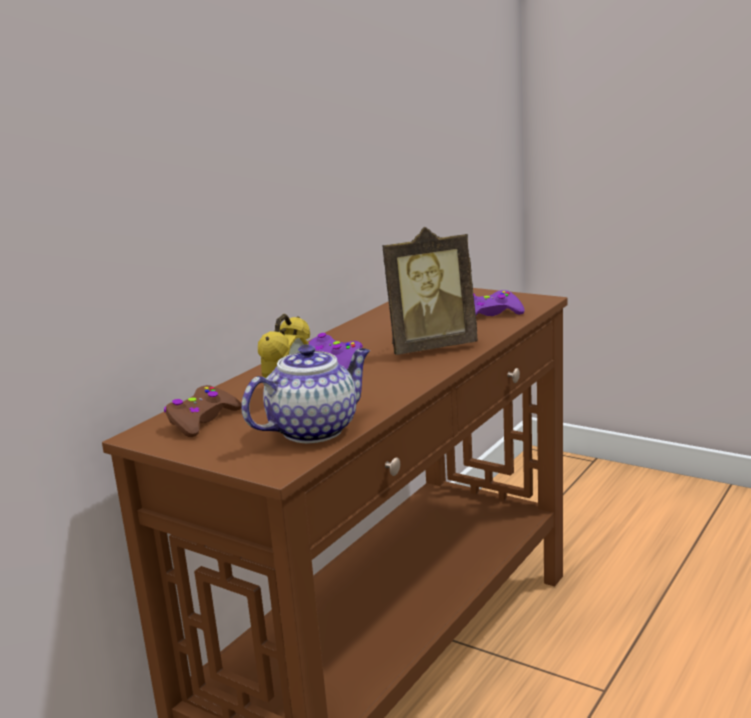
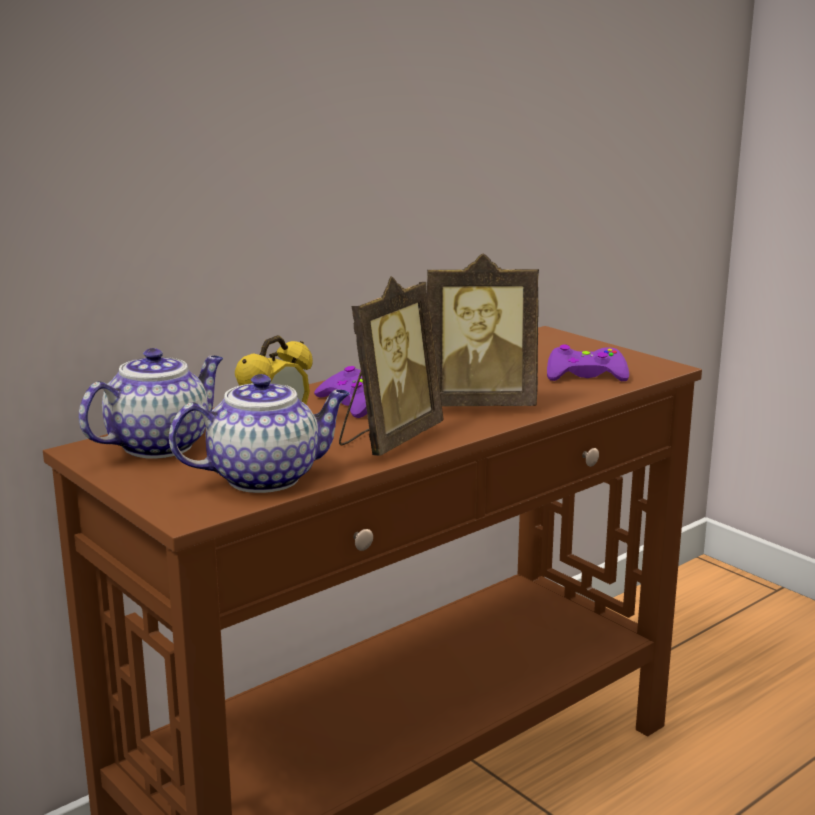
camera: 15 degrees right, 0 degrees up
(202, 420) = (160, 445): brown game controller -> teapot
(384, 384) = (388, 439): none -> picture frame

